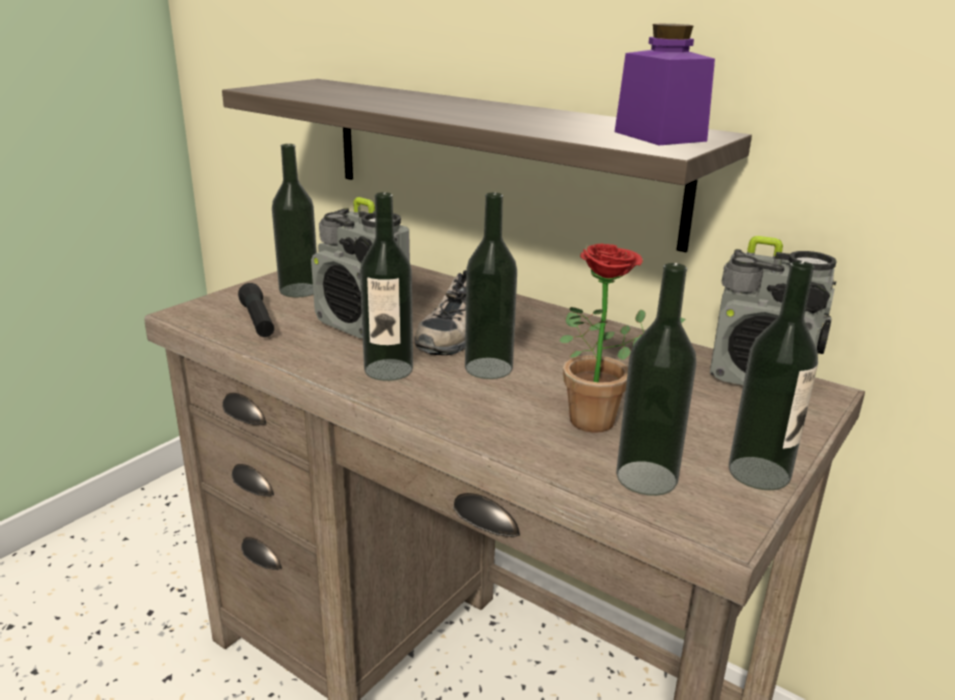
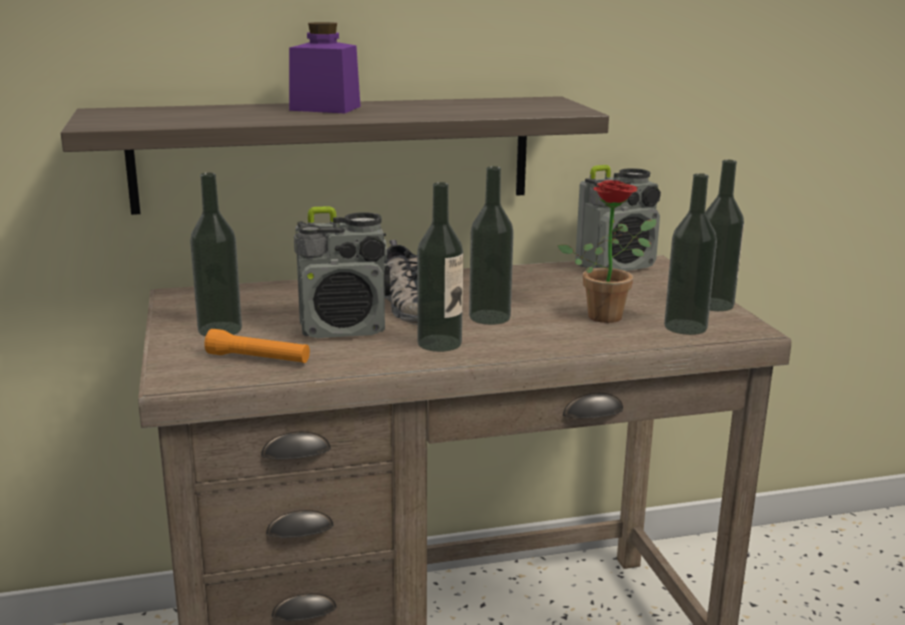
camera: 50 degrees left, 5 degrees down
(258, 321) = (258, 359): black flashlight -> orange flashlight
(659, 136) = (538, 105): purple jar -> purple jar (325, 108)

